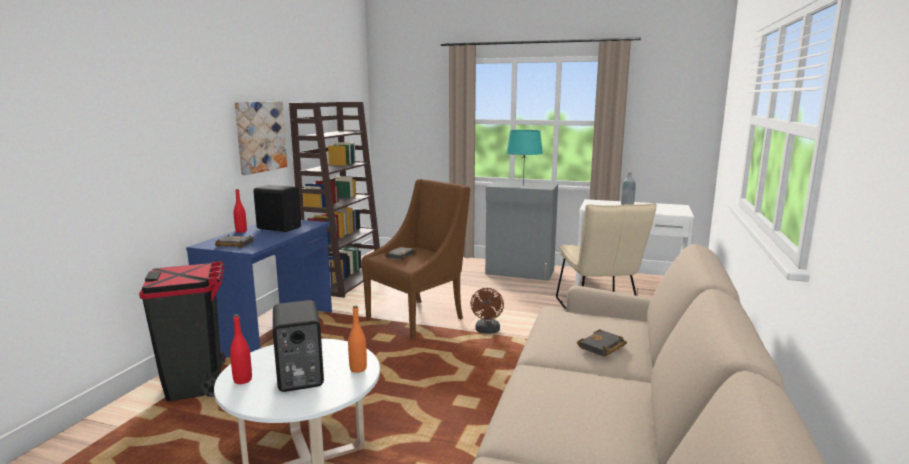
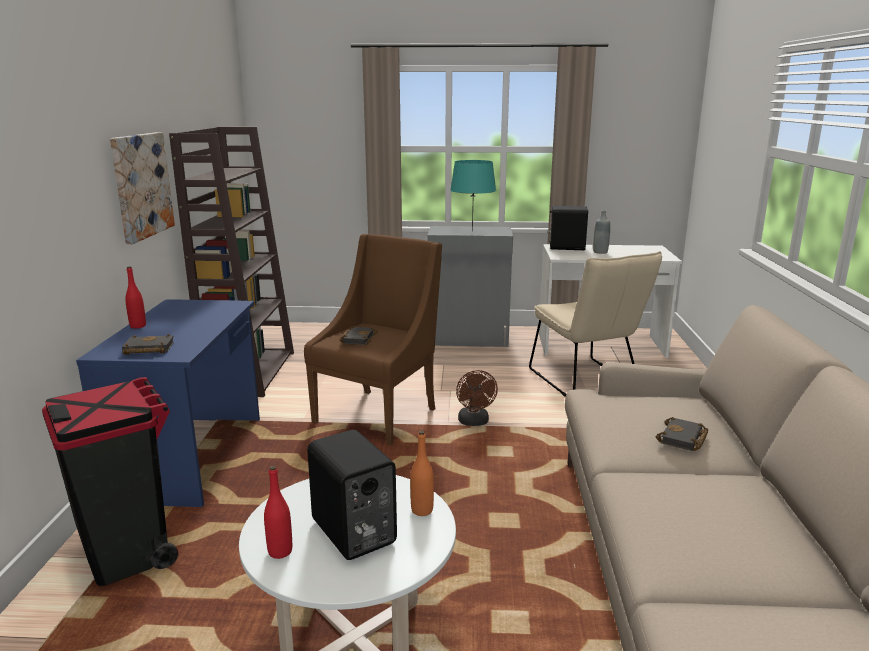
camera: 15 degrees left, 5 degrees up
(279, 228) = (190, 316): black speaker -> black speaker (566, 247)

